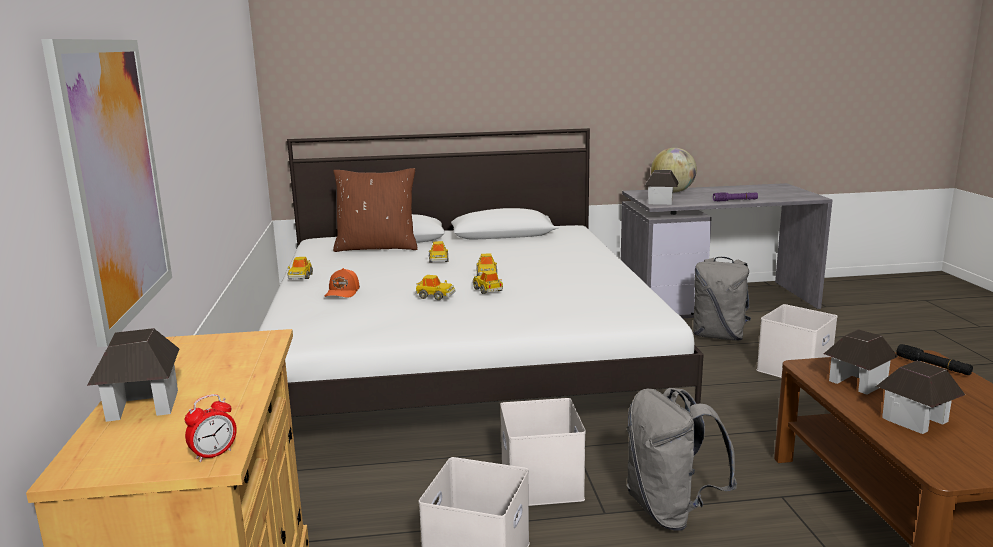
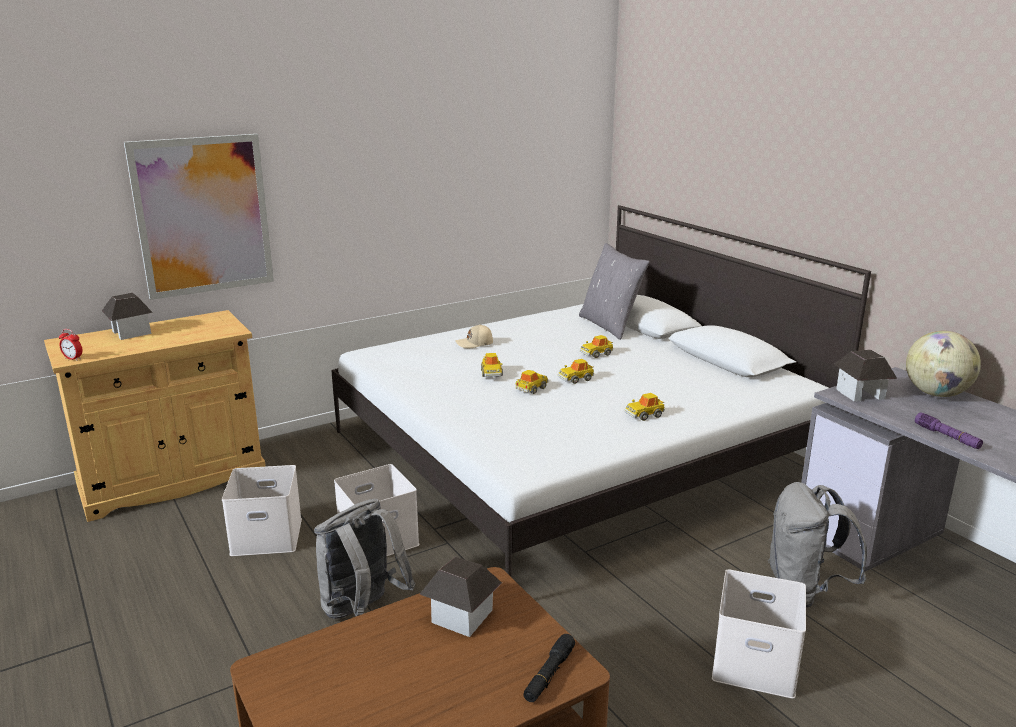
camera: 65 degrees right, 5 degrees up
(300, 277) = (502, 323): toy car -> toy car (644, 415)
(343, 292) = (475, 343): orange cap -> beige cap
(377, 247) = (610, 325): brown pillow -> grey pillow
(915, 420) = (378, 654): toy house -> none

